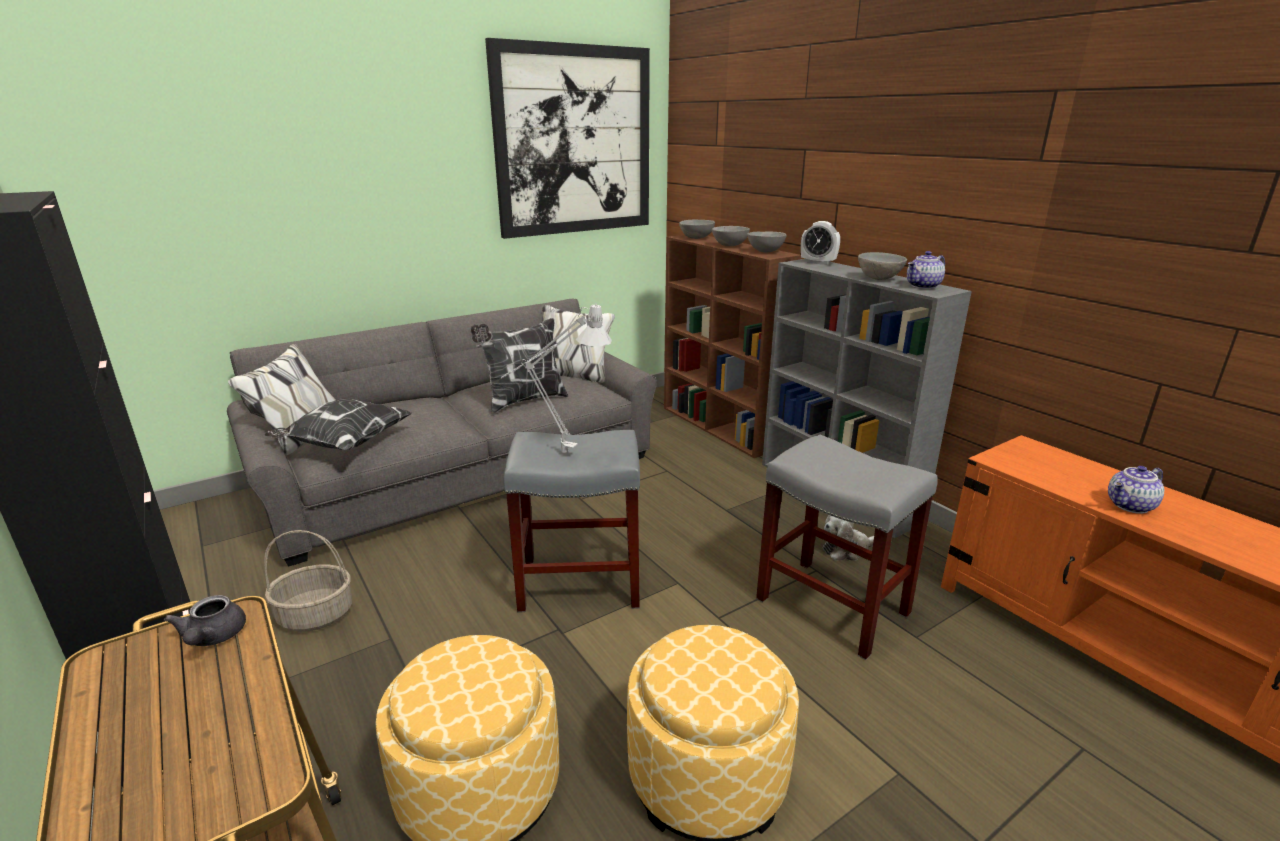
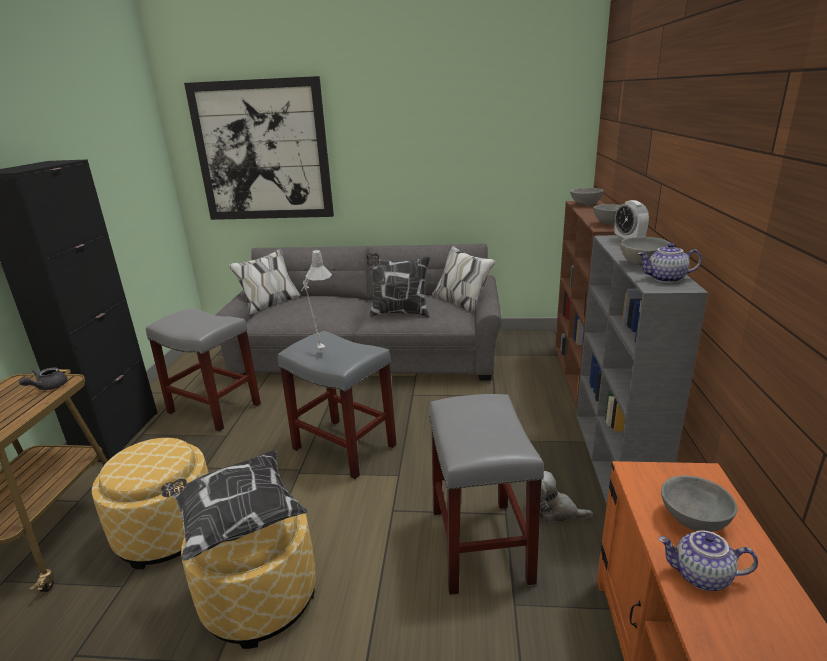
camera: 40 degrees right, 0 degrees up
(314, 616) = (213, 409): basket -> grey stool
(344, 444) = (274, 315): pillow -> pillow (236, 520)
(574, 142) = (503, 119): picture -> picture (262, 151)
(729, 246) = (594, 214): grey bowl -> grey bowl (692, 521)

